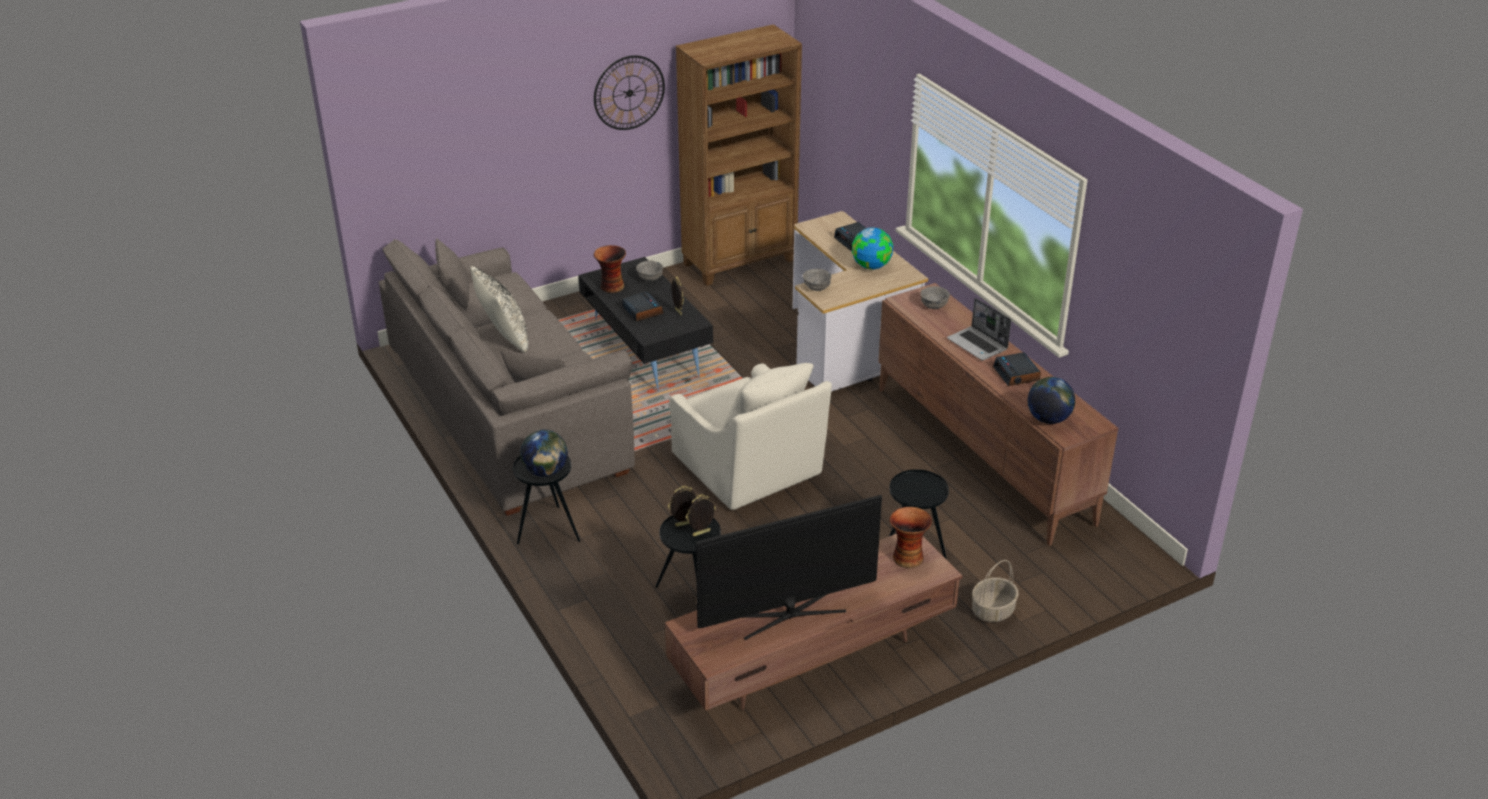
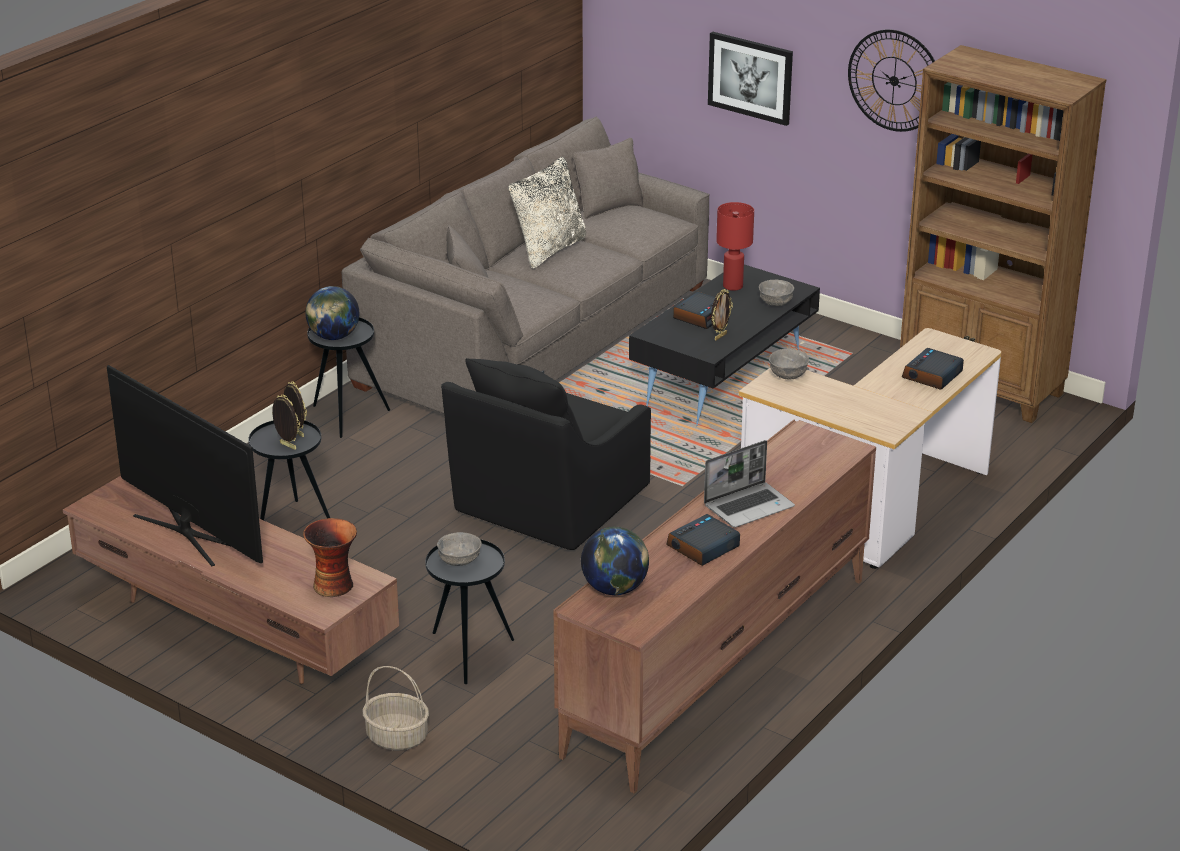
camera: 65 degrees right, 5 degrees down
(515, 144) = (750, 77): none -> picture
(611, 287) = (732, 286): vase -> red table lamp
(749, 468) = (547, 503): beige armchair -> black armchair
(871, 265) = (881, 399): globe -> none
(934, 305) = (815, 457): grey bowl -> grey bowl (459, 561)
(978, 345) = (749, 506): laptop -> laptop turned 150 degrees counterclockwise

